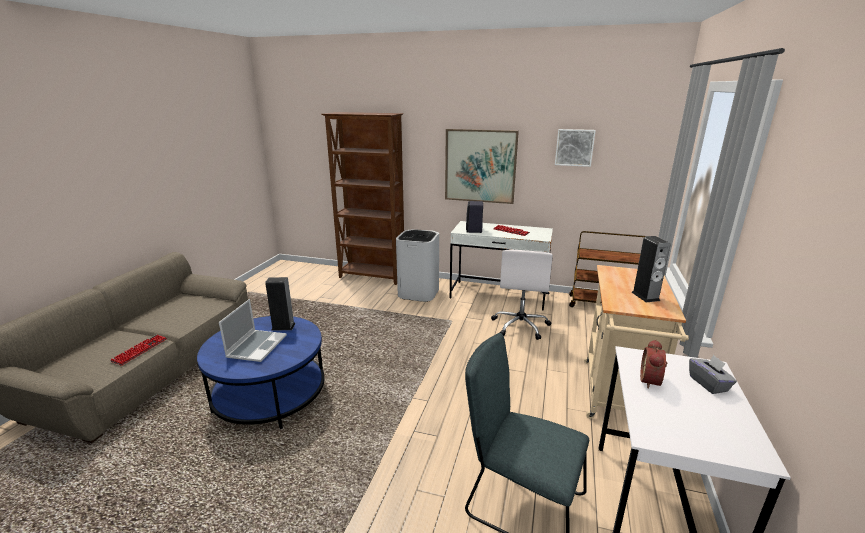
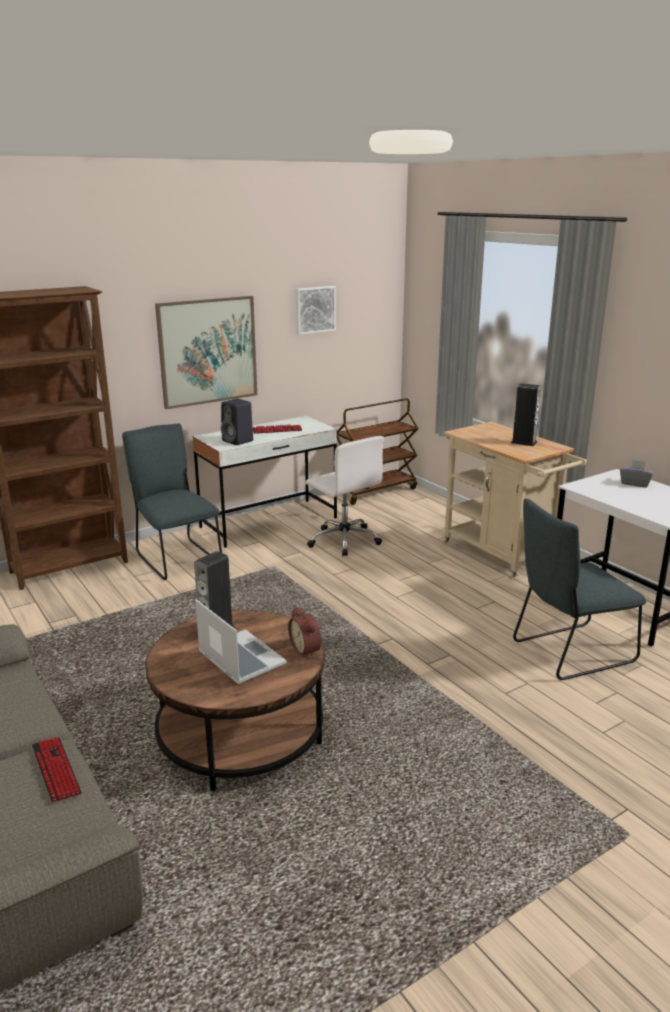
camera: 50 degrees left, 0 degrees up
(270, 395) = (240, 734): blue coffee table -> brown coffee table
(419, 292) = (176, 558): white trash can -> grey chair
(652, 381) = (614, 495): alarm clock -> alarm clock (307, 650)

